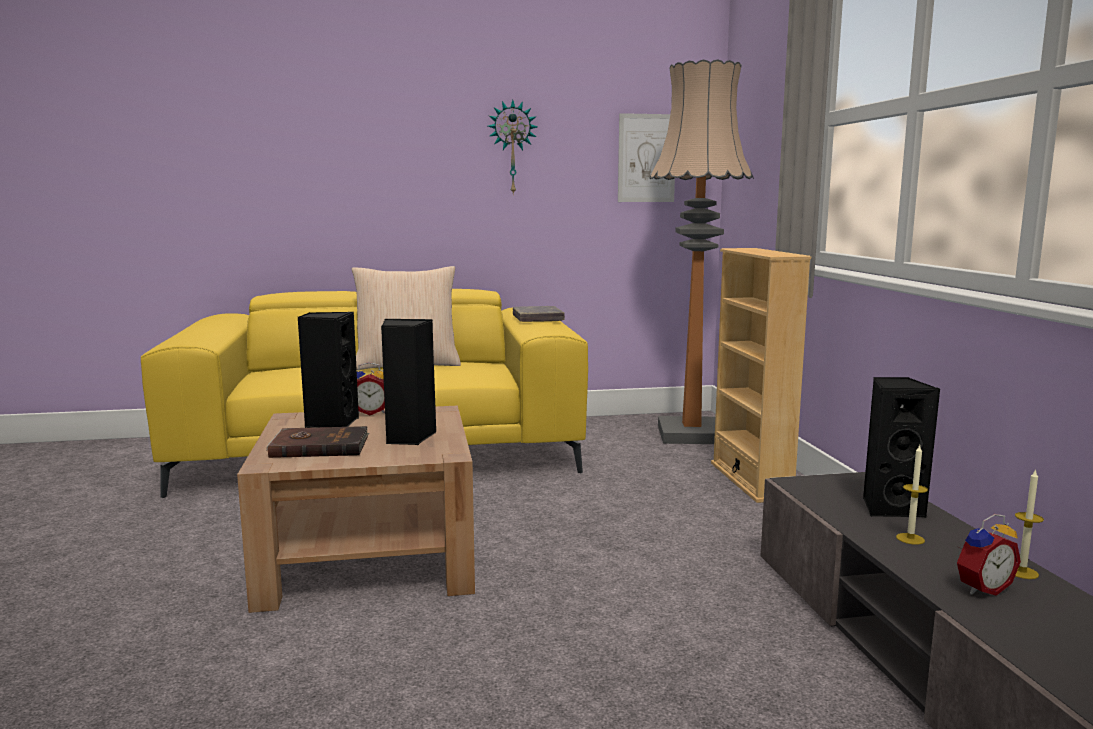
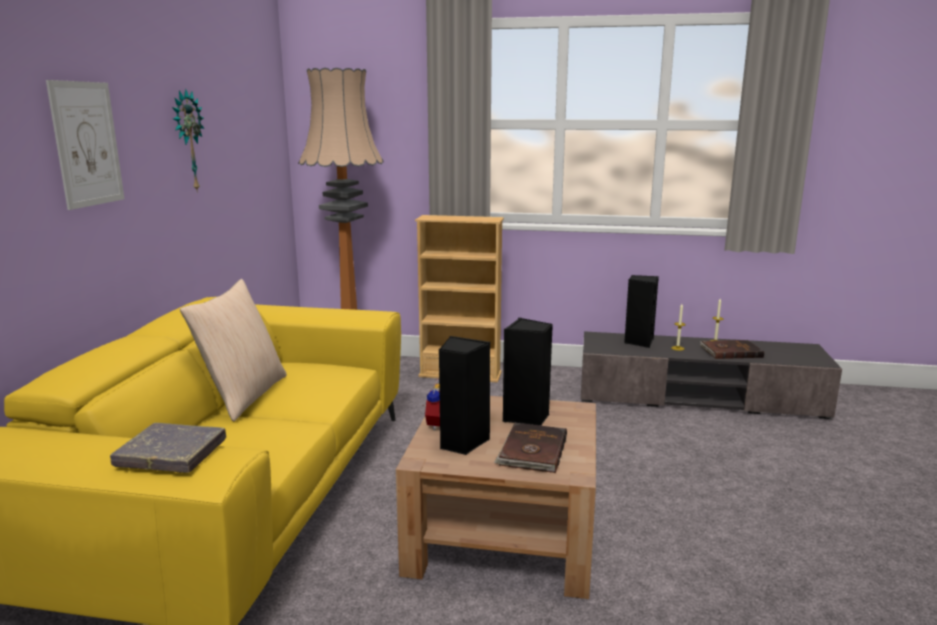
camera: 70 degrees left, 5 degrees up
(538, 318) = (303, 309): grey book -> grey book (171, 453)
(646, 158) = (258, 143): picture -> picture (87, 144)
(981, 588) = (730, 351): alarm clock -> brown book

